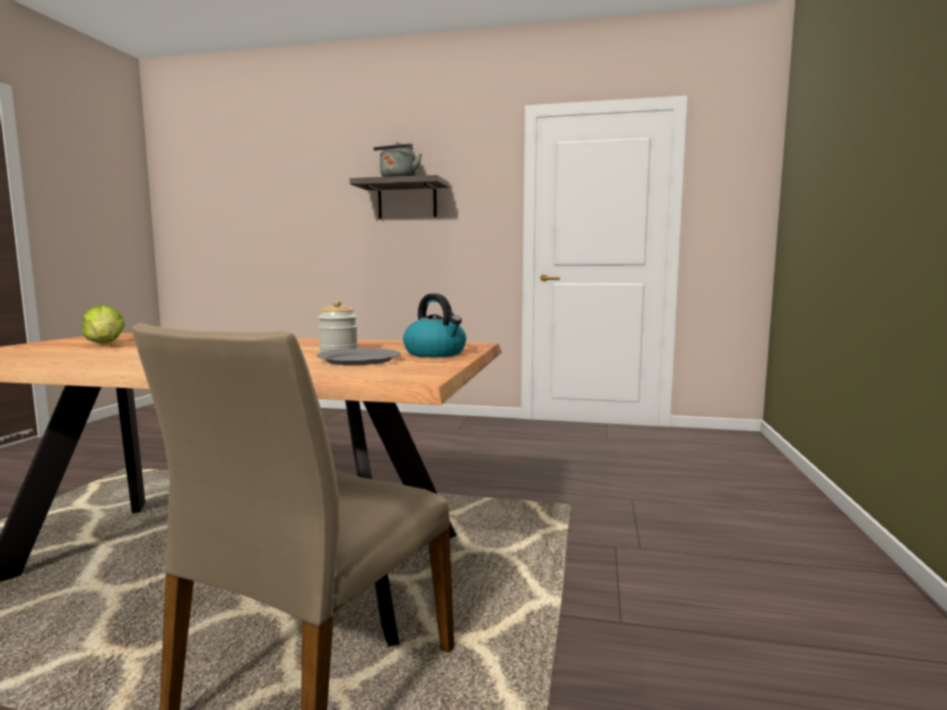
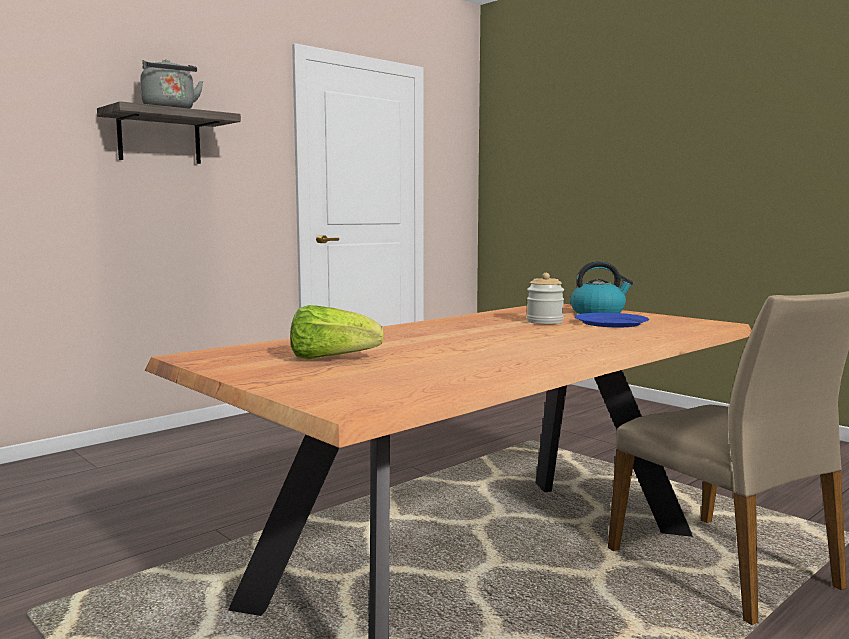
camera: 55 degrees left, 0 degrees up
(358, 360) = (610, 323): grey plate -> blue plate

